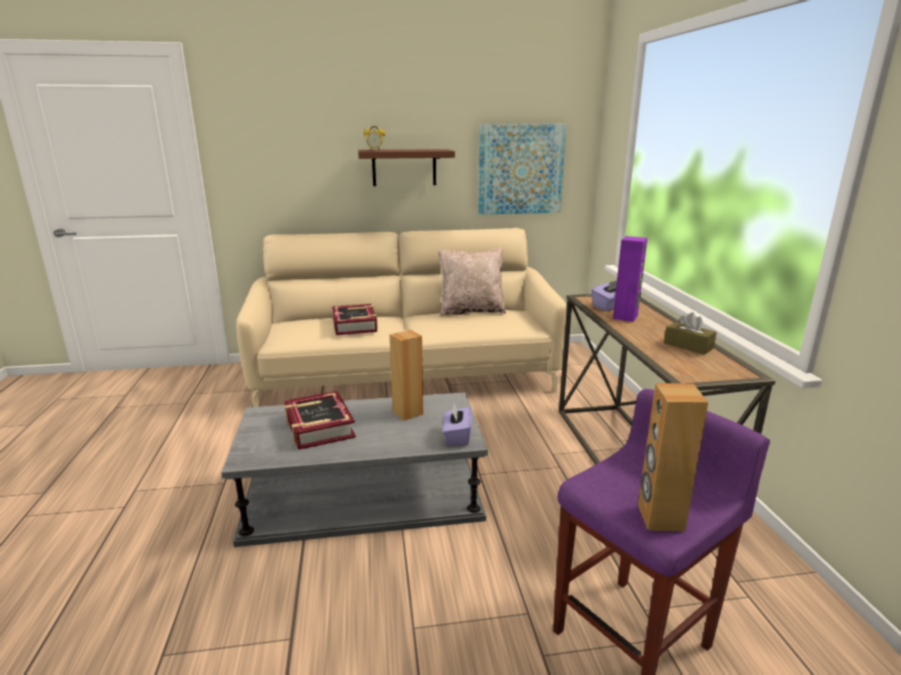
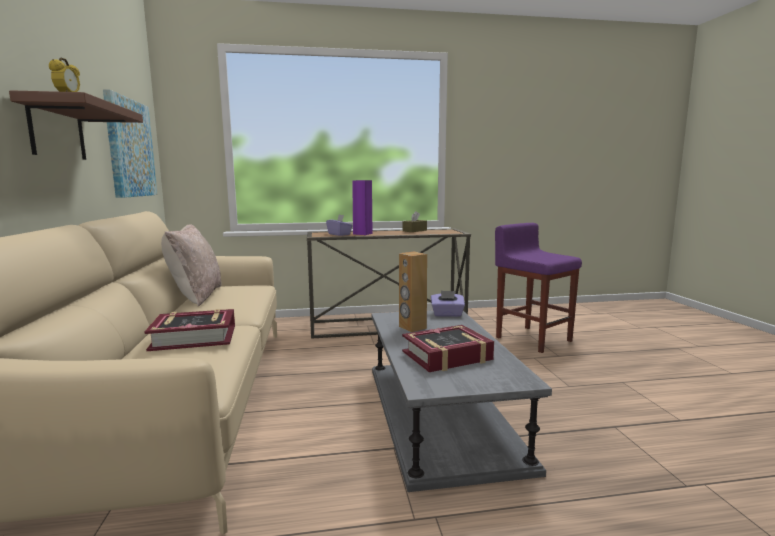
camera: 90 degrees left, 10 degrees down
(660, 518) = (559, 256): brown speaker -> none

